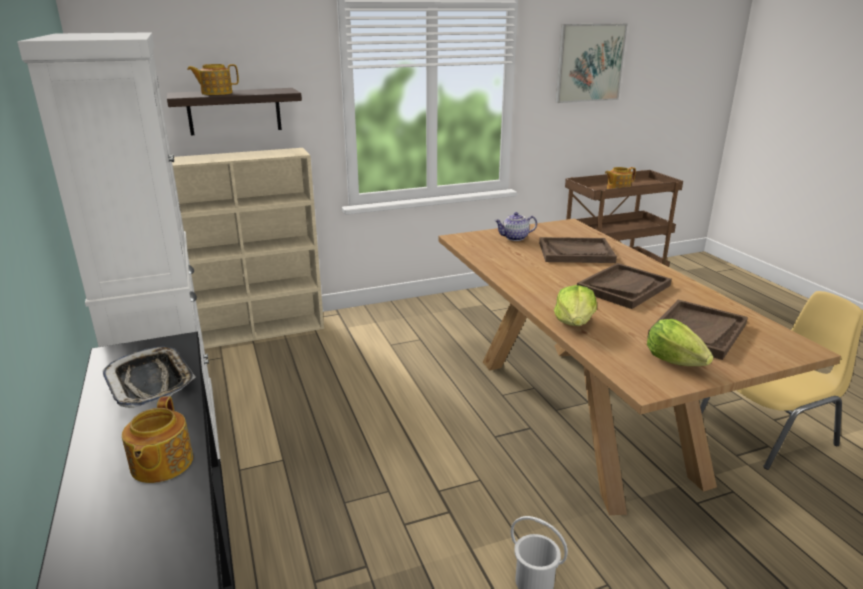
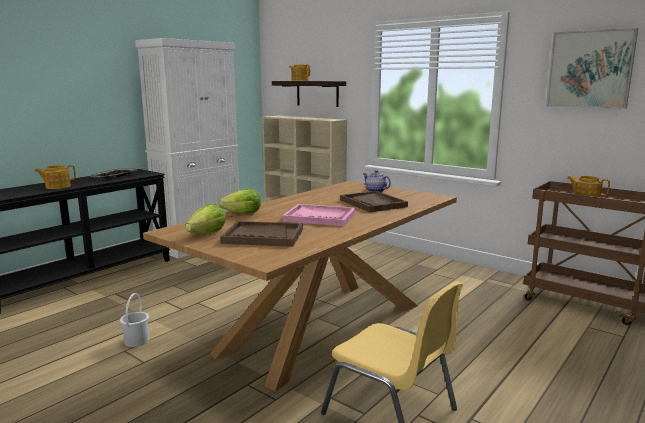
camera: 60 degrees right, 10 degrees down
(623, 287) = (320, 217): brown tray -> pink tray

